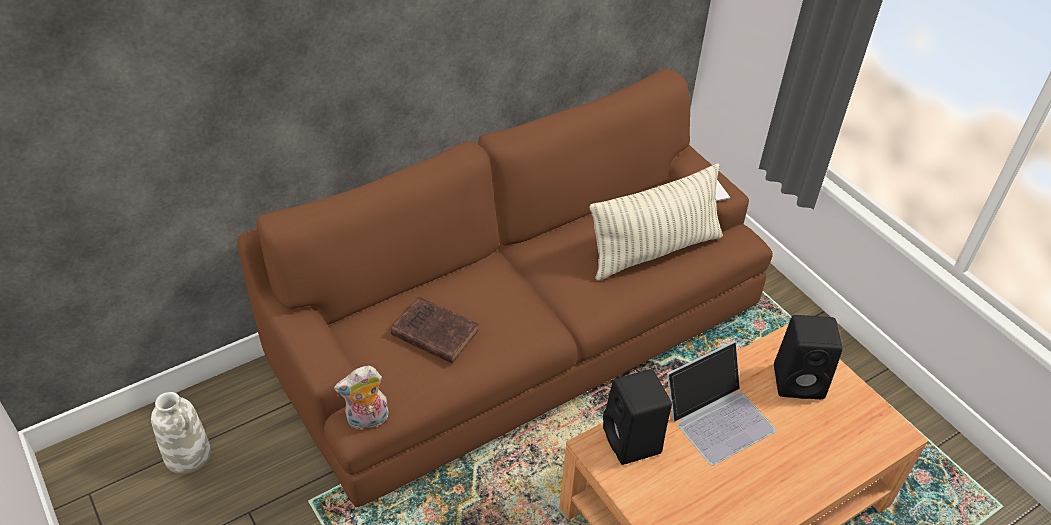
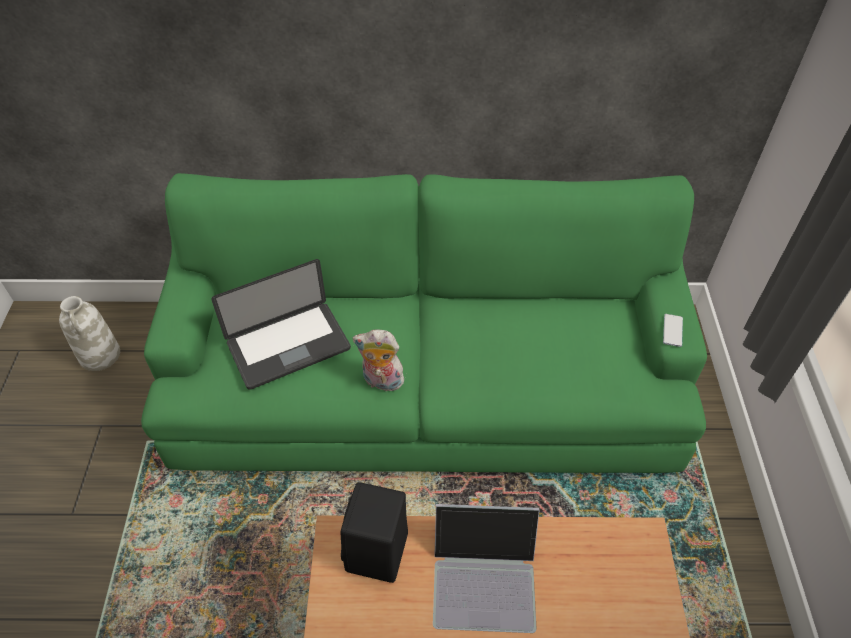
camera: 35 degrees right, 5 degrees up
(367, 420) = (177, 398): plush toy -> plush toy (381, 382)
(433, 332) = (288, 346): brown book -> laptop
(521, 334) = (426, 386): brown sofa -> green sofa
(654, 251) = (562, 366): pillow -> none
(800, 381) = (609, 592): black speaker -> none

